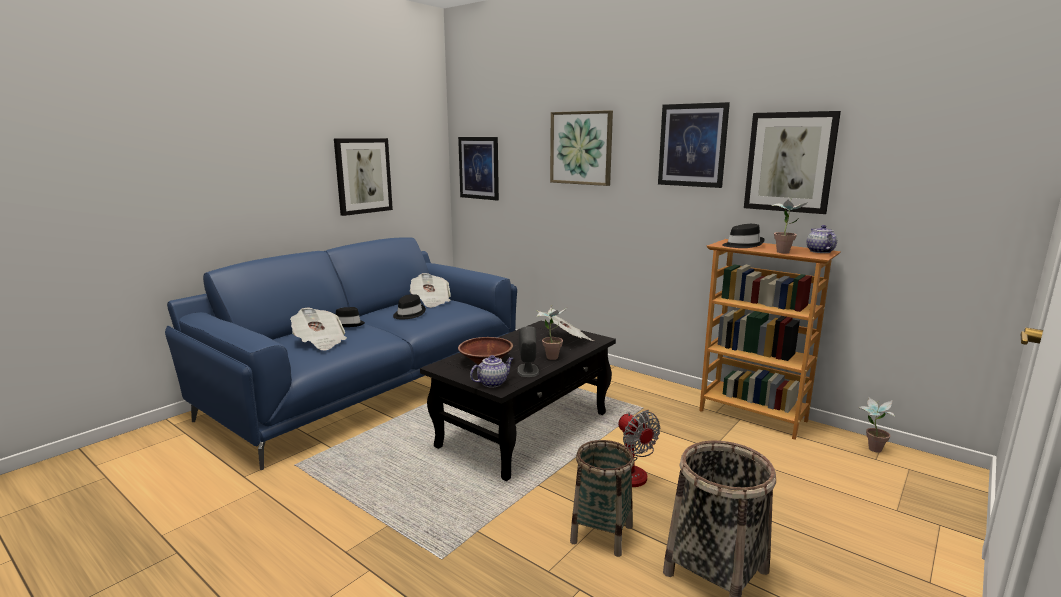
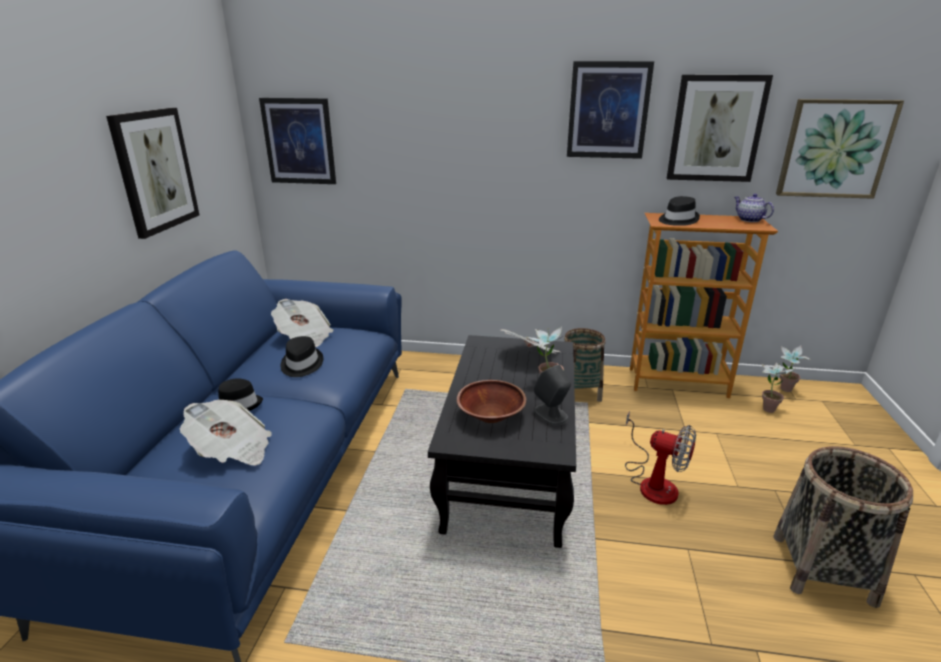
camera: 30 degrees left, 10 degrees up
(492, 383) = (539, 446): teapot -> none
(581, 148) = (460, 113): picture -> picture (835, 149)
(602, 534) = (706, 572): basket -> basket (579, 393)
(784, 251) = (725, 224): potted plant -> potted plant (767, 407)

